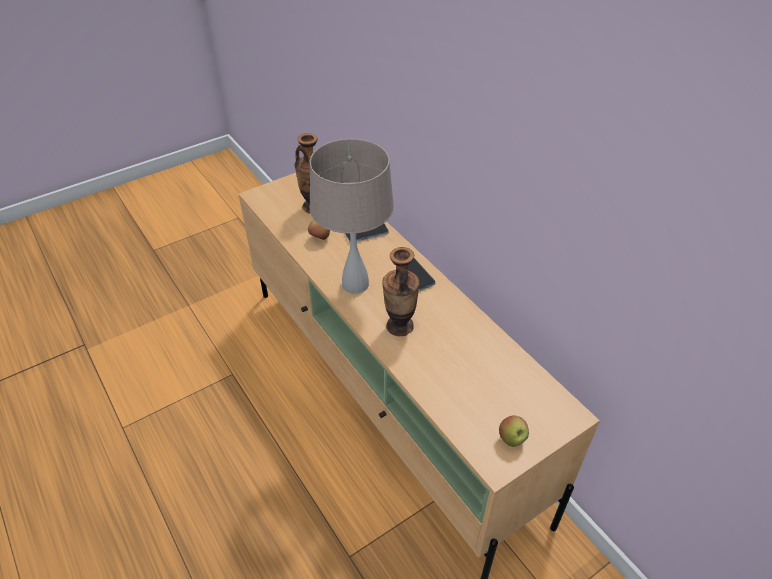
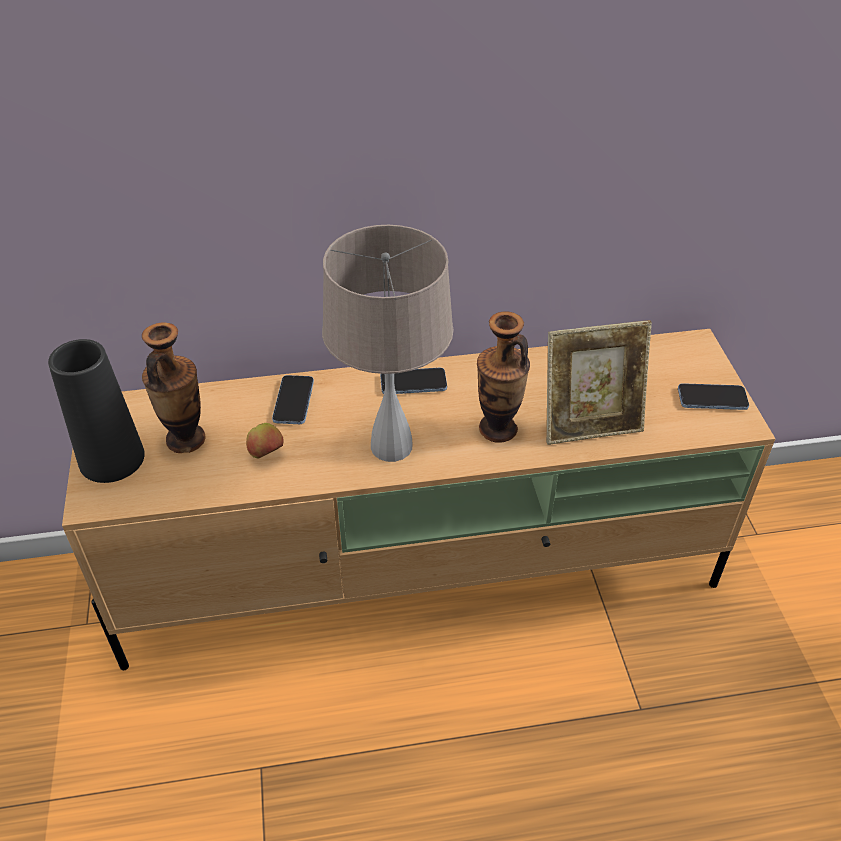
camera: 65 degrees left, 0 degrees up
(287, 189) = (111, 458): none -> black vase
(434, 372) = (590, 424): none -> picture frame
(512, 439) = (712, 398): apple -> phone

